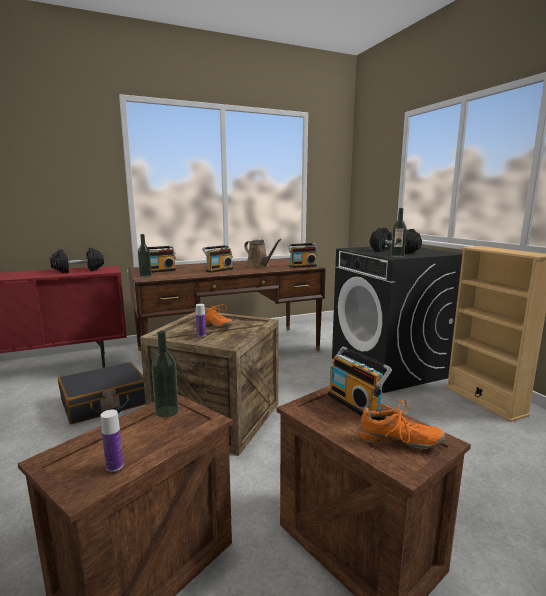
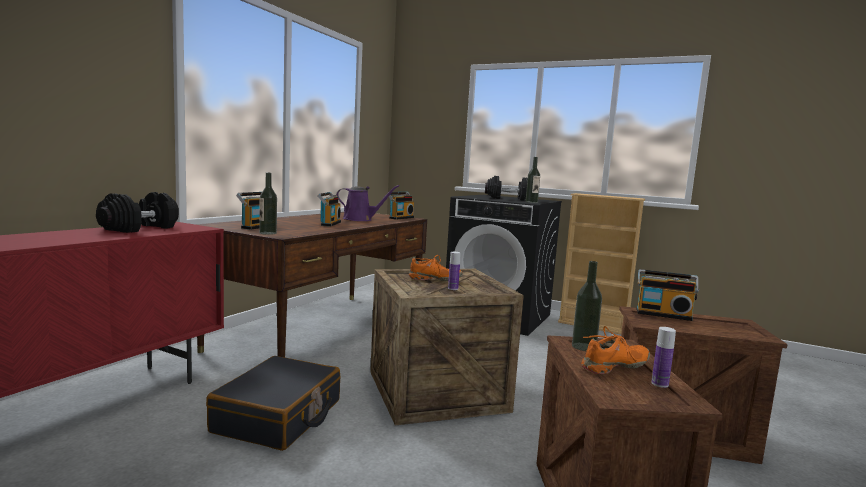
camera: 40 degrees left, 5 degrees down
(259, 267) = (360, 219): brown watering can -> purple watering can
(399, 441) = (728, 326): orange shoe -> orange shoe (615, 366)

